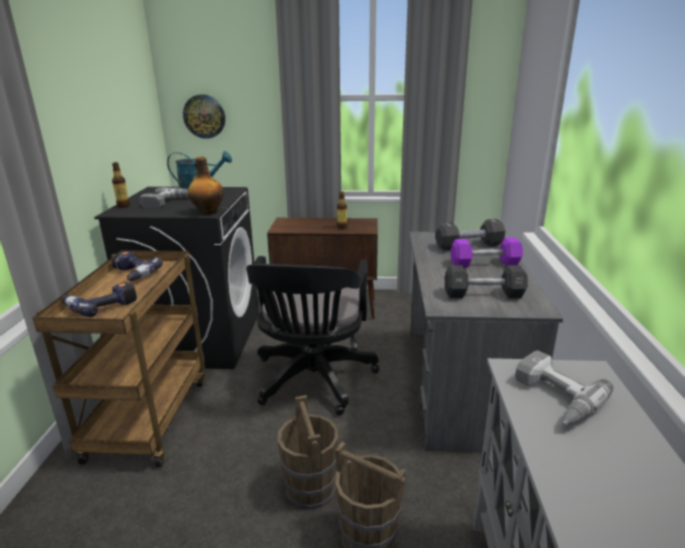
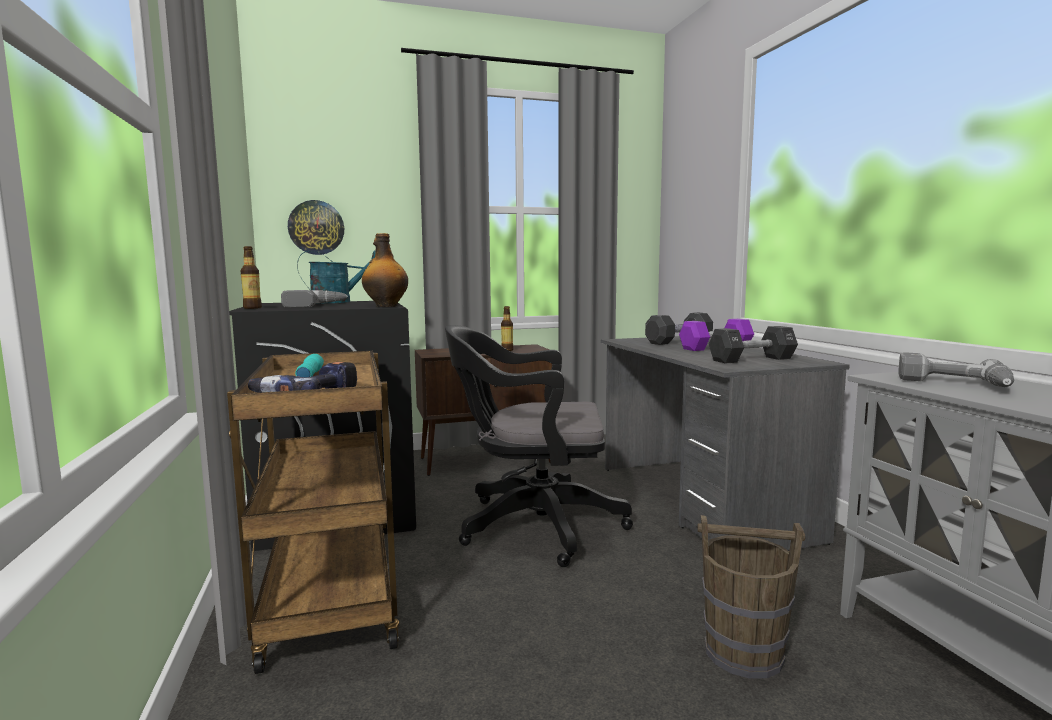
camera: 20 degrees left, 15 degrees down
(132, 274) = (309, 376): power drill -> turquoise flashlight
(310, 489) = (628, 624): brown bucket -> none
(313, 381) = (532, 525): black office chair -> black office chair turned 105 degrees clockwise

